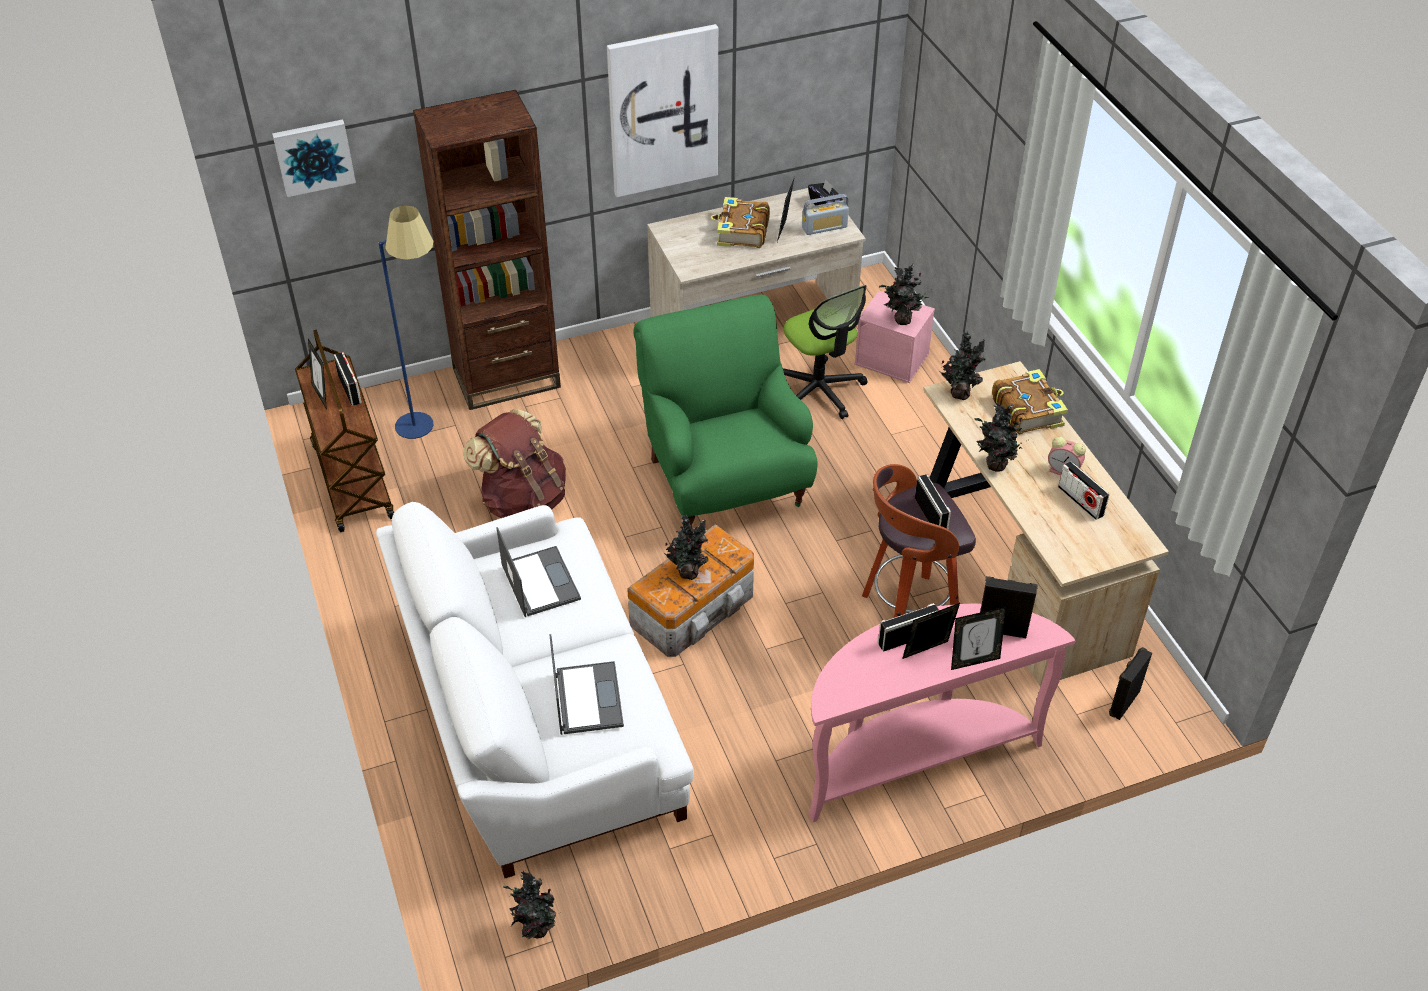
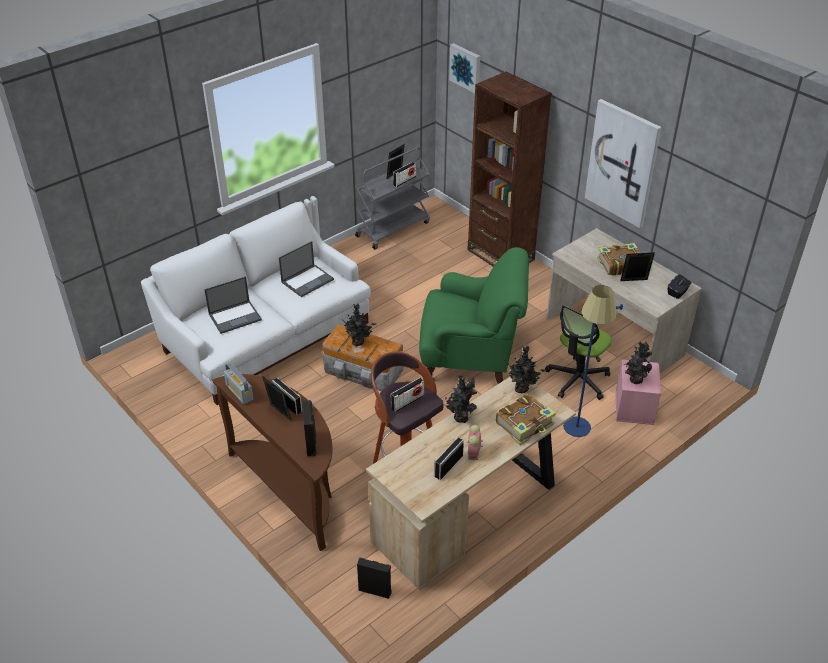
camera: 70 degrees right, 5 degrees down
(352, 480) = (393, 229): brown cart -> grey cart
(430, 430) = (444, 241): blue floor lamp -> blue floor lamp (578, 436)
(523, 499) = (411, 287): brown backpack -> none
(535, 928) = (137, 370): potted plant -> none
(724, 481) = (471, 358): green armchair -> green armchair turned 45 degrees clockwise
(824, 227) = (653, 297): radio -> radio (239, 392)
(914, 756) = (291, 490): pink console table -> brown console table
(974, 661) = (280, 435): picture frame -> none

